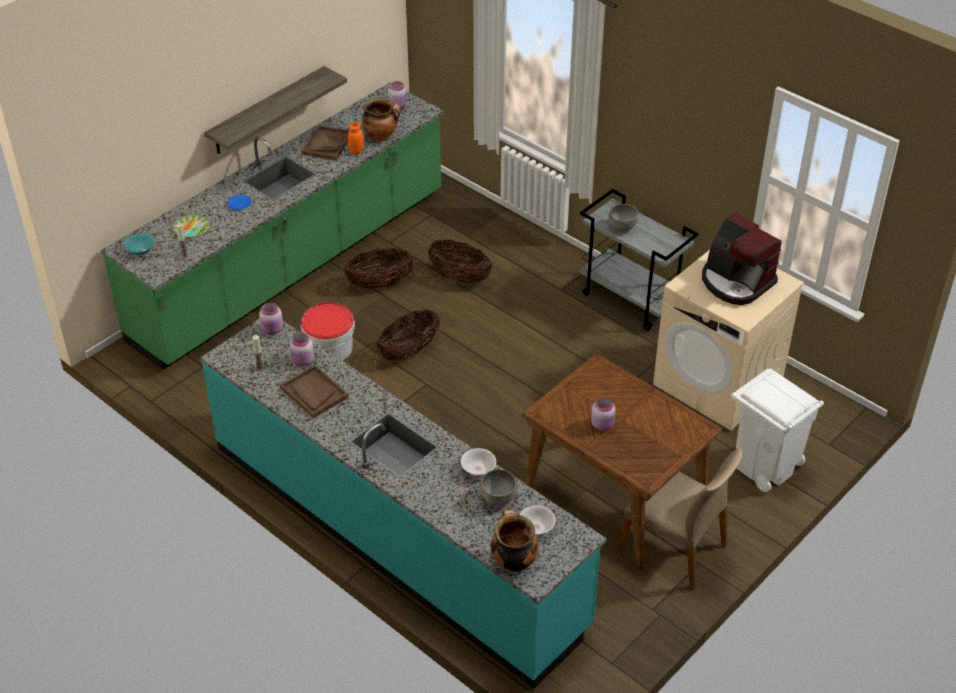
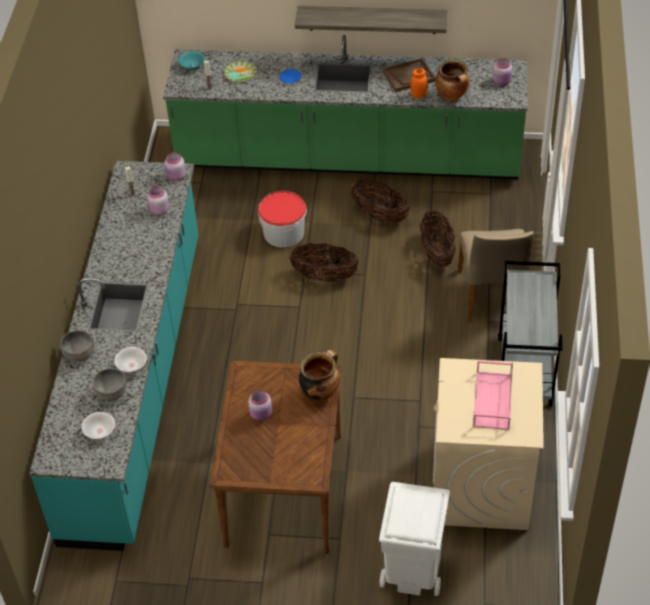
camera: 55 degrees right, 5 degrees up
(314, 393) = (132, 235): brown tray -> none
(513, 561) = (56, 437): cooking pot -> cooking pot (320, 391)
(622, 227) = (524, 298): grey bowl -> grey bowl (80, 355)
(674, 548) = (264, 557): beige chair -> beige chair (492, 295)
(736, 282) = (493, 401): coffee machine -> pink tray

